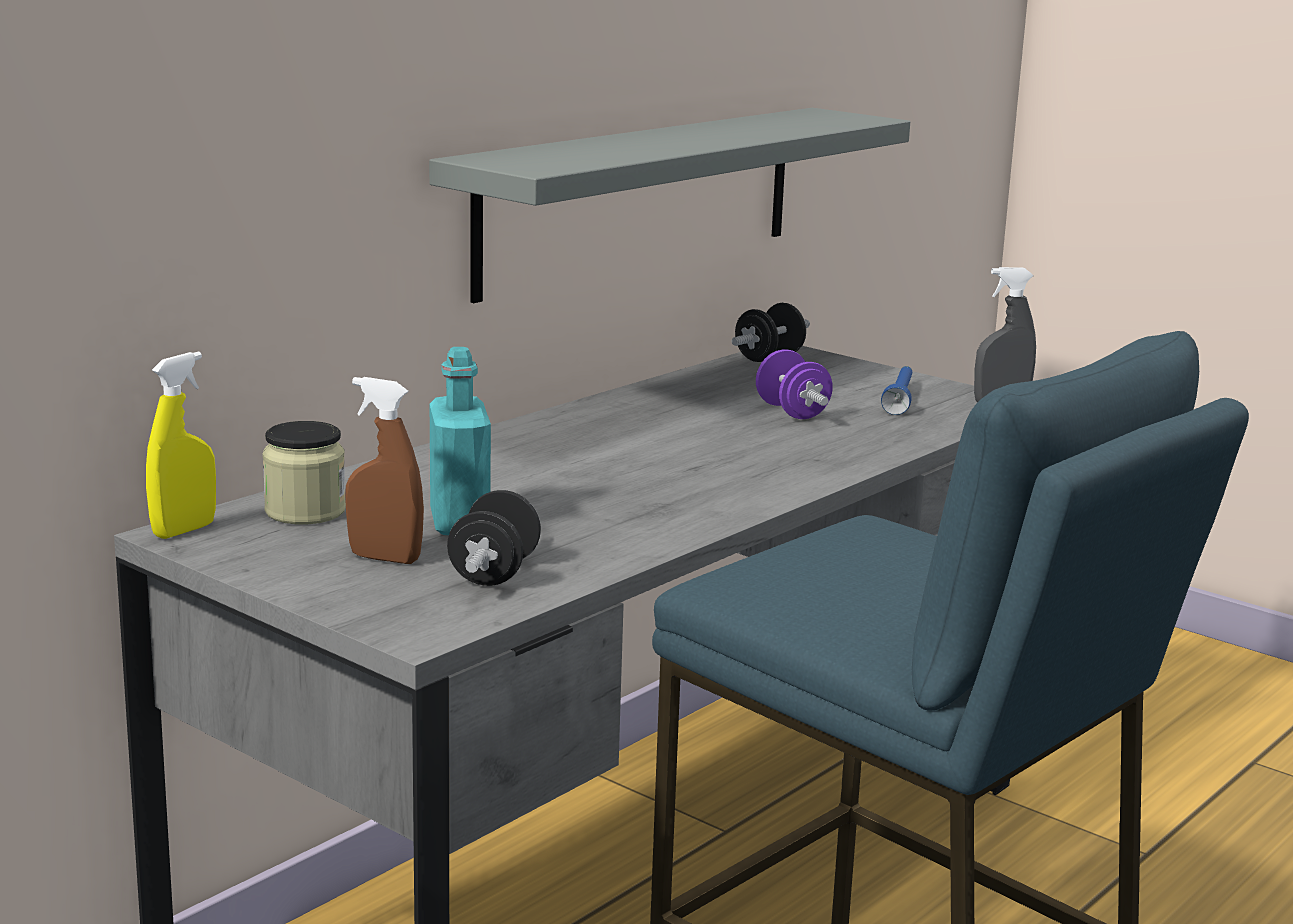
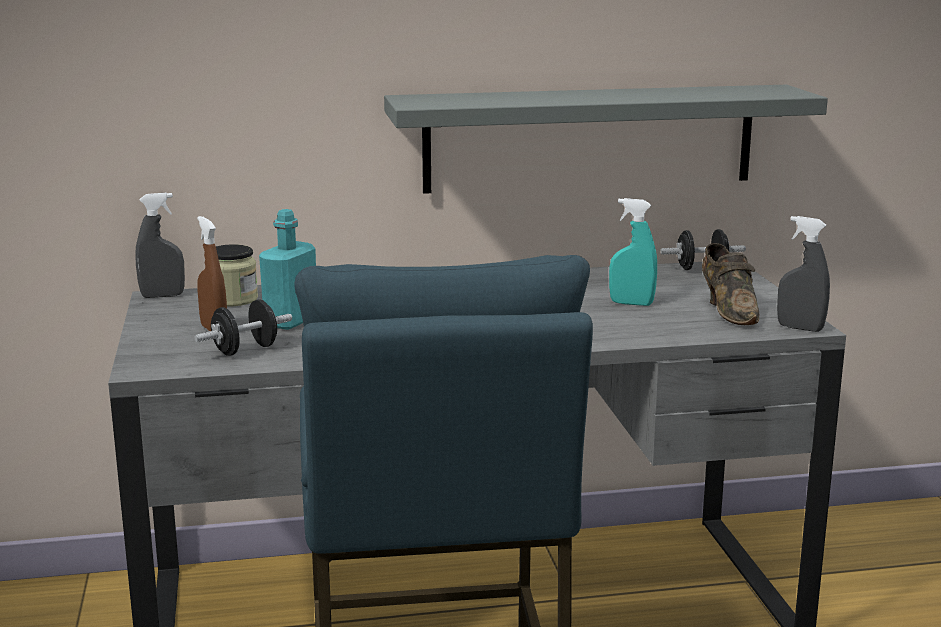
camera: 40 degrees right, 0 degrees up
(184, 530) = (162, 296): yellow spray bottle -> grey spray bottle
(792, 412) = (631, 303): purple dumbbell -> turquoise spray bottle
(900, 399) = (729, 310): blue flashlight -> brown shoe

